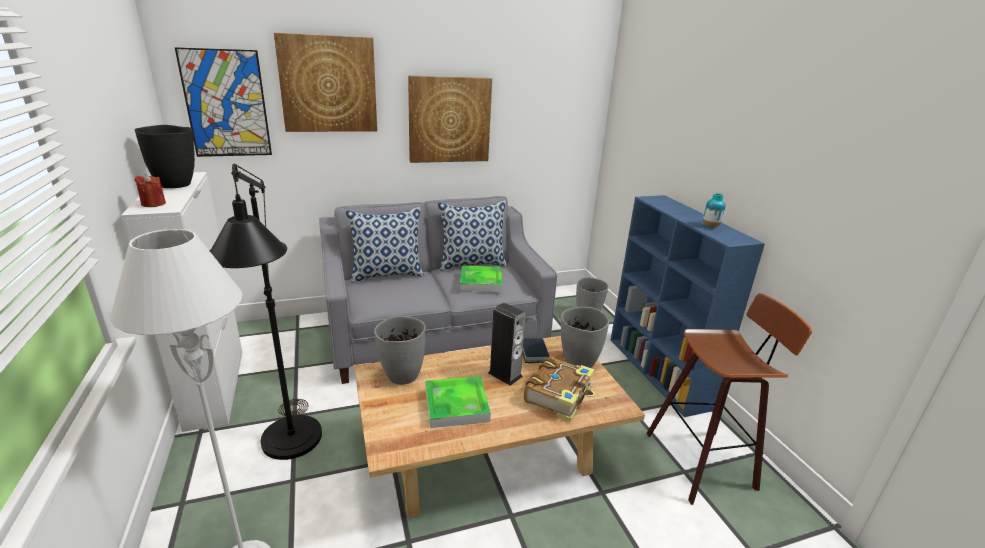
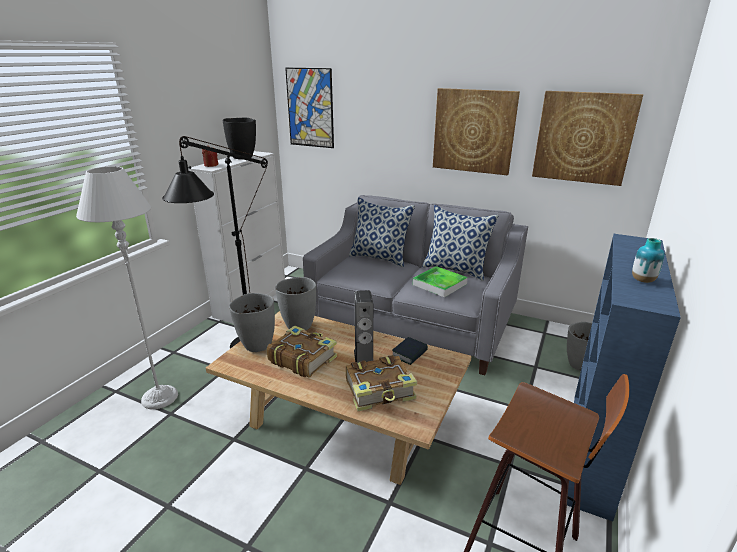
camera: 45 degrees right, 0 degrees up
(328, 84) = (376, 95): picture -> picture (583, 137)
(456, 405) = (302, 359): tray -> book
(579, 363) = (435, 378): grey vase -> grey vase (256, 345)

